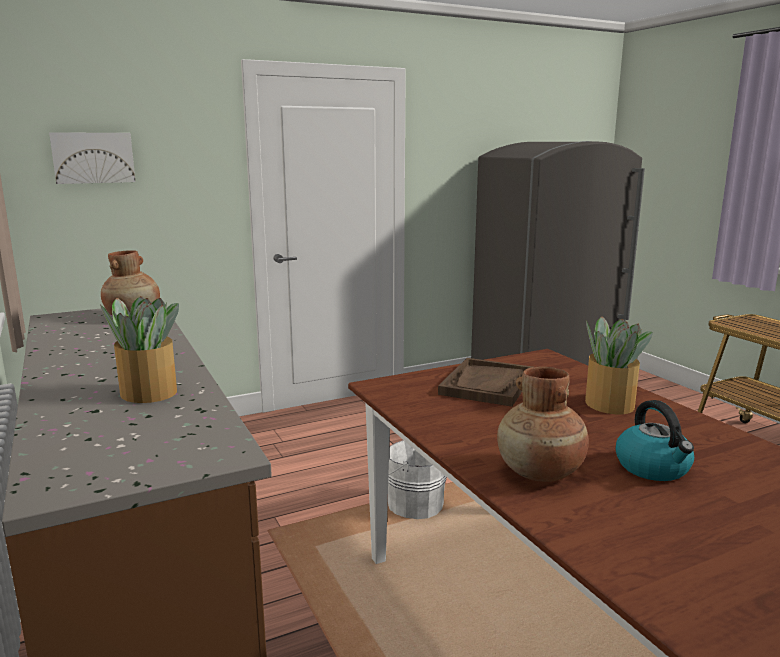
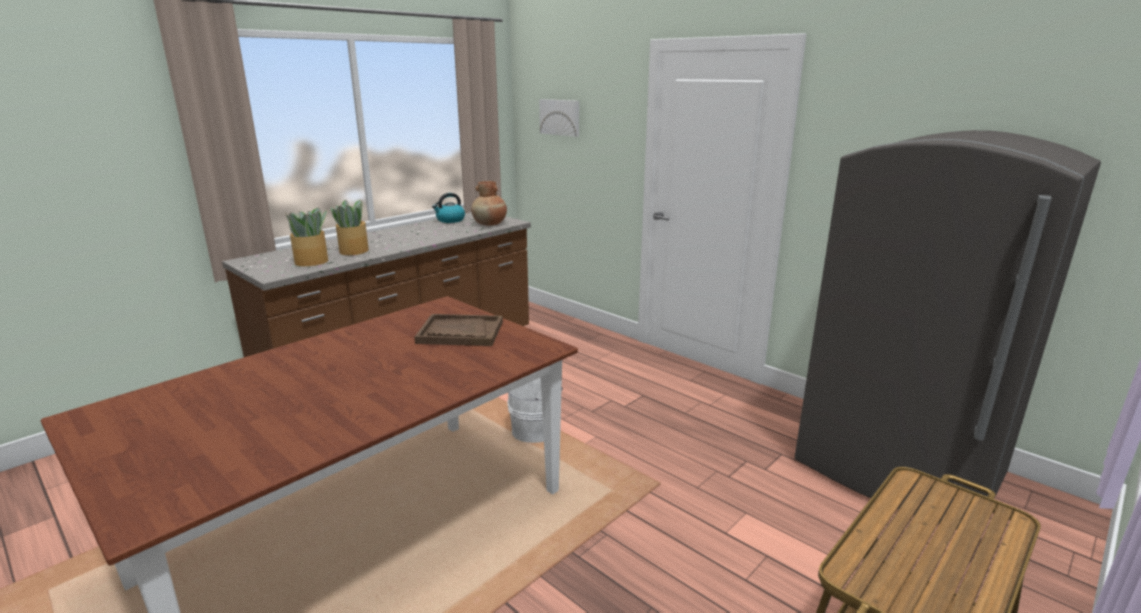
camera: 70 degrees right, 5 degrees up
(540, 473) = (301, 359): brown vase -> none
(609, 403) = (432, 376): potted plant -> potted plant (312, 261)
(653, 468) = (305, 393): kettle -> kettle (450, 220)

